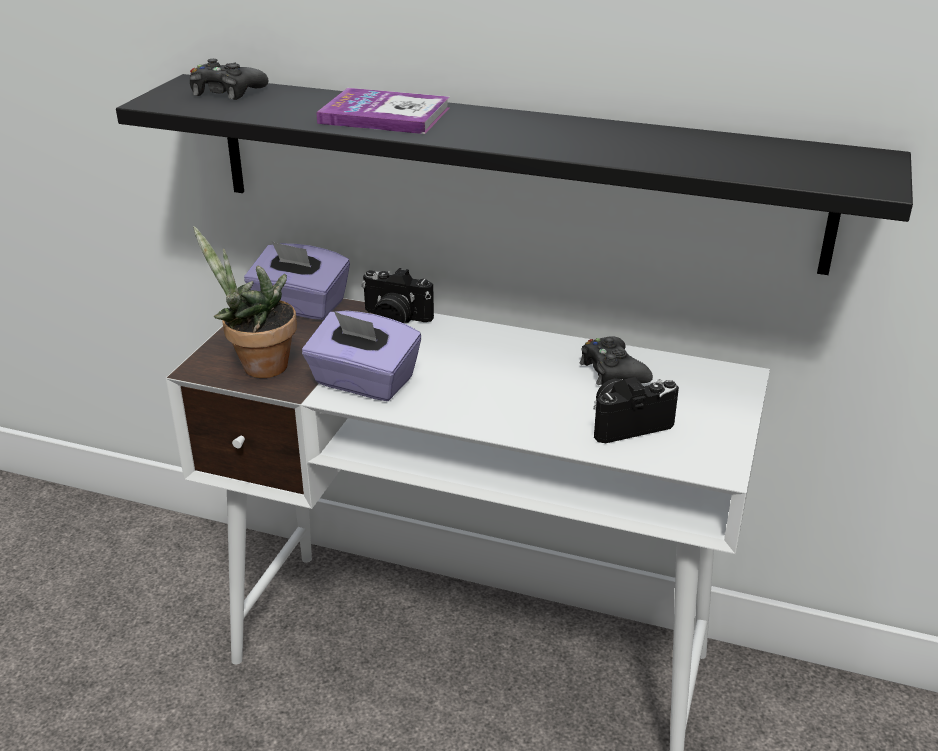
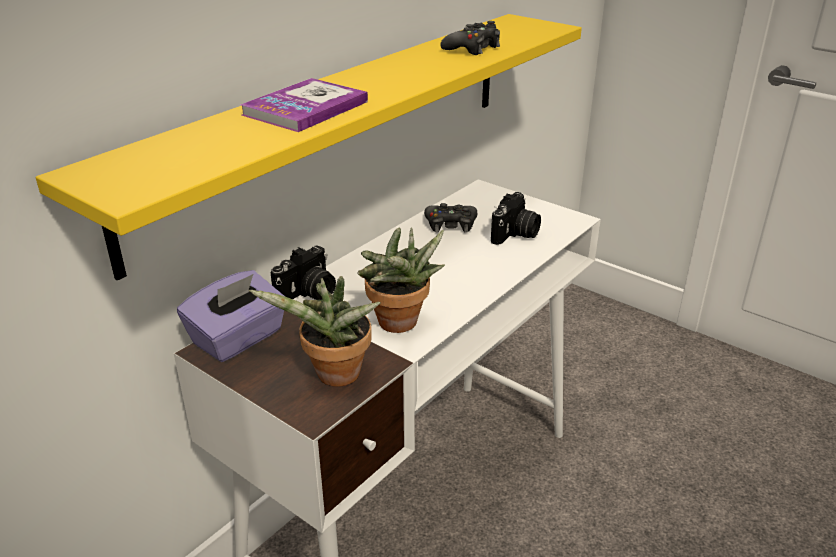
camera: 70 degrees left, 0 degrees up
(226, 92) = (145, 159): black game controller -> black game controller (472, 48)
(363, 382) = (400, 325): purple tissue box -> potted plant
(509, 170) = (337, 124): black shelf -> yellow shelf
(627, 423) = (515, 234): camera -> camera turned 150 degrees counterclockwise

